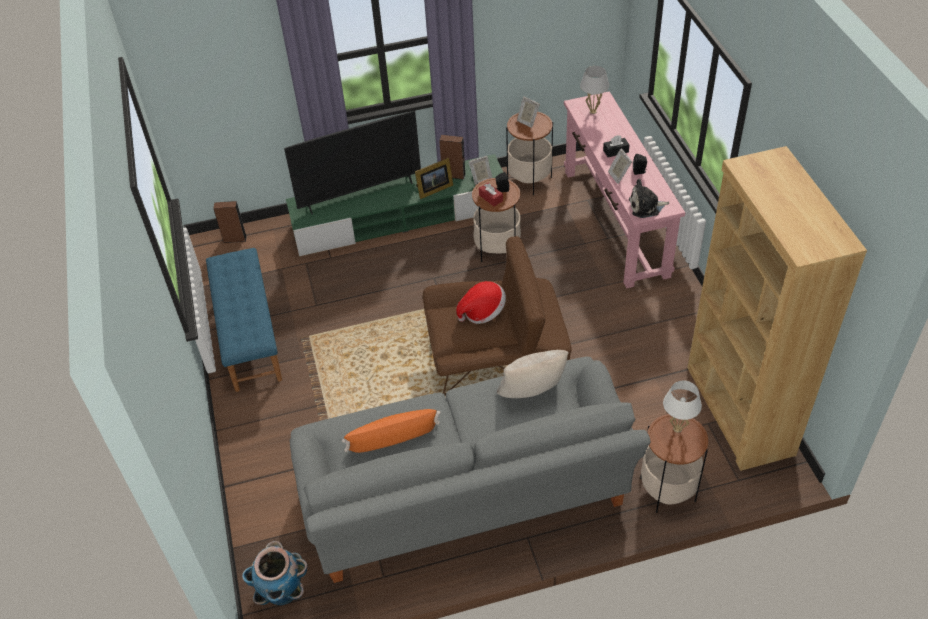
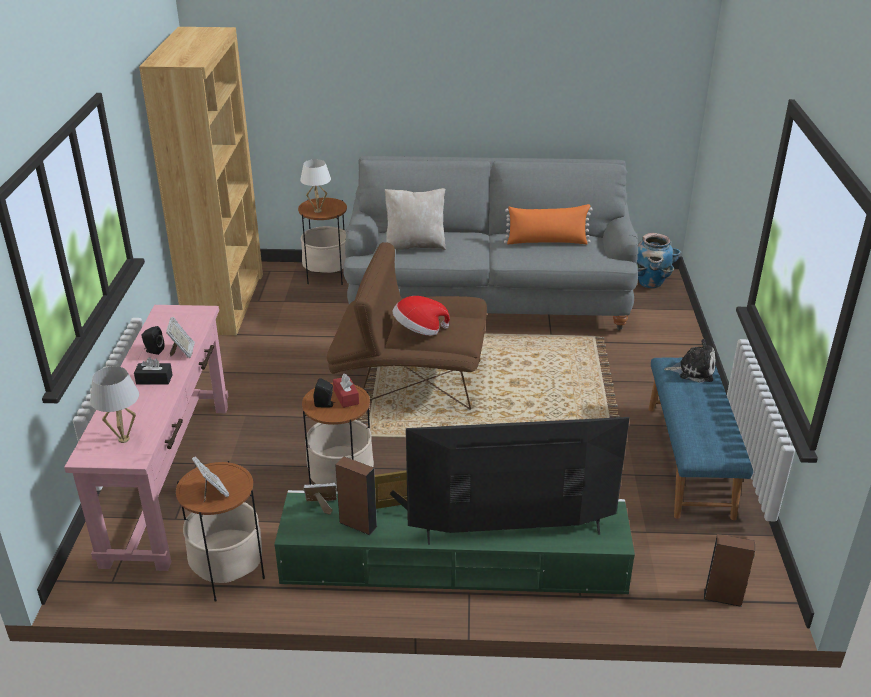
camera: 165 degrees left, 15 degrees down
(646, 207) = (188, 316): plush toy -> plush toy (693, 370)

